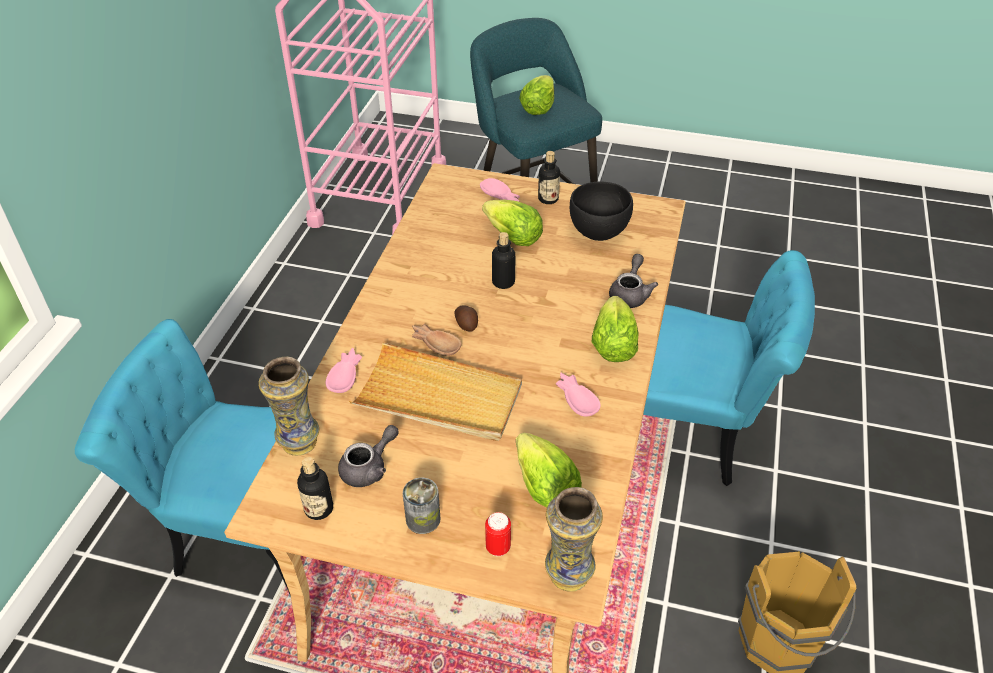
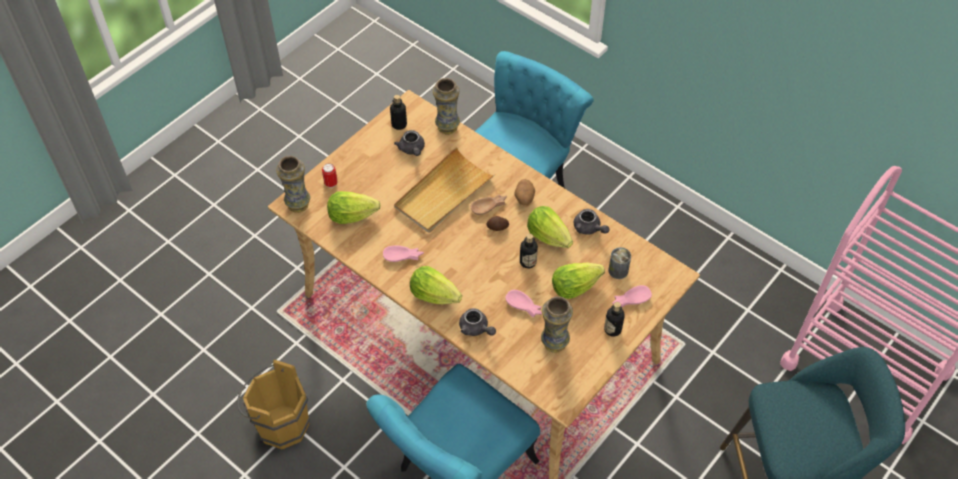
camera: 115 degrees right, 10 degrees up
(346, 375) = (486, 158): pink bowl -> pink bowl (524, 307)
(402, 315) = (524, 198): none -> potato
(419, 248) = (589, 228): none -> grey teapot
(423, 519) = (366, 161): can -> can (618, 270)
(538, 108) = (802, 418): lettuce -> lettuce (548, 236)
(598, 232) = (554, 343): black bowl -> vase

